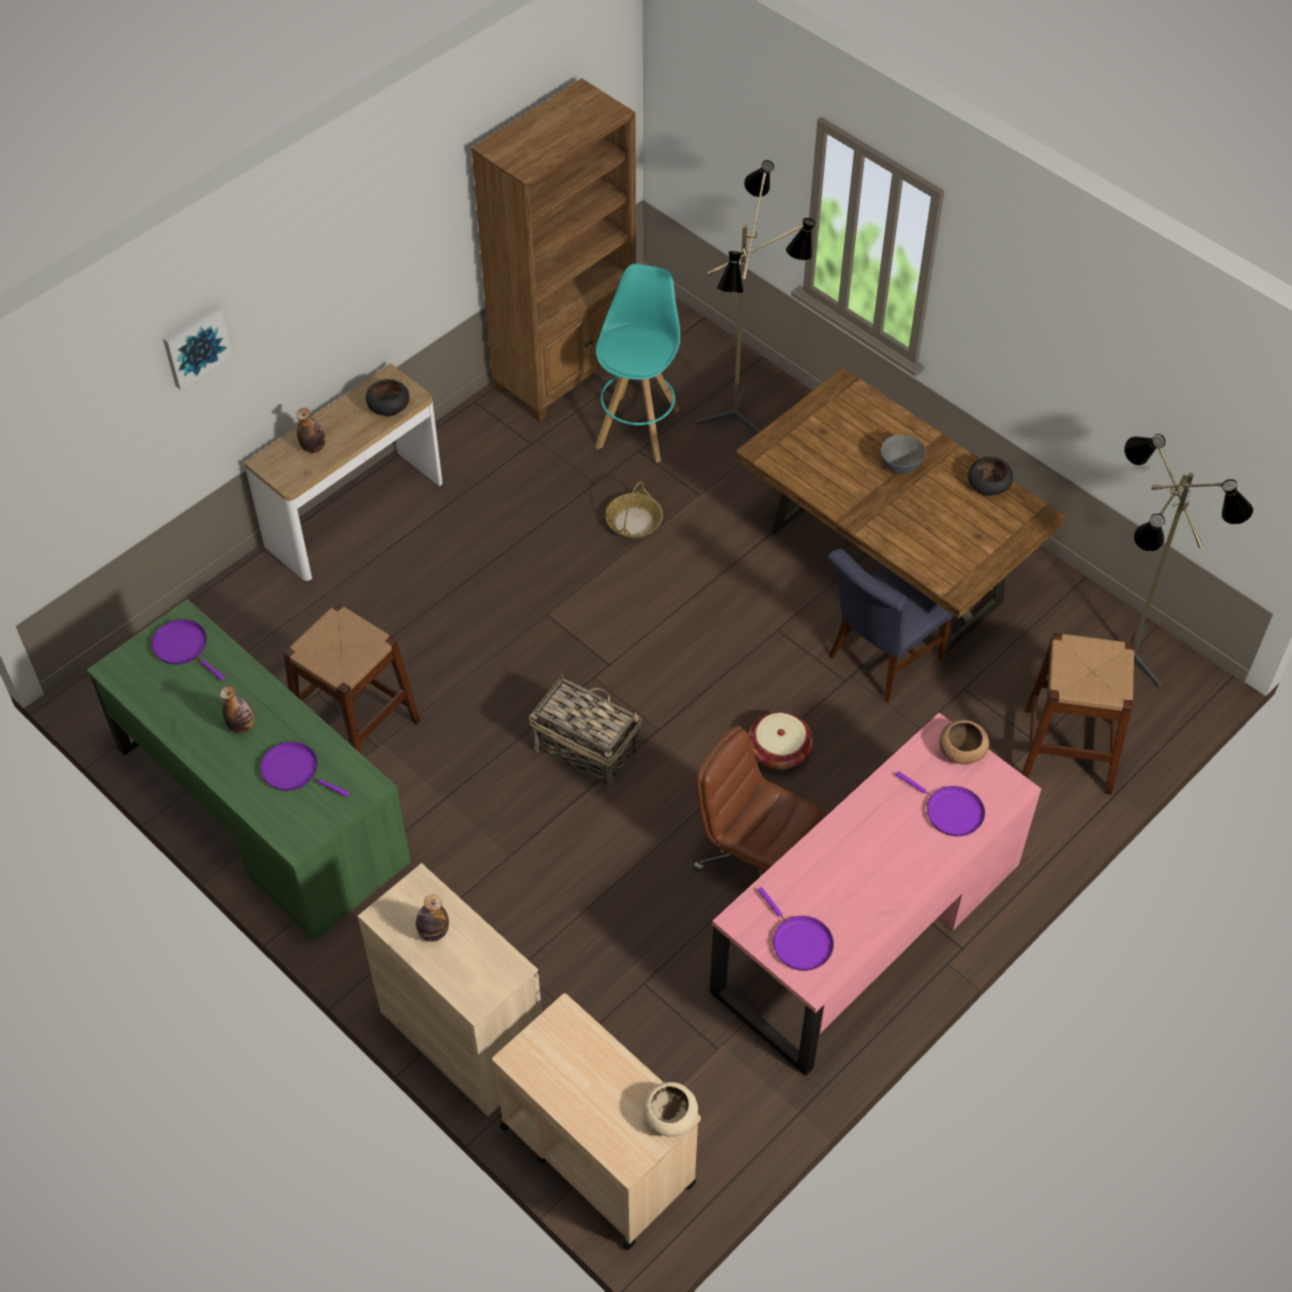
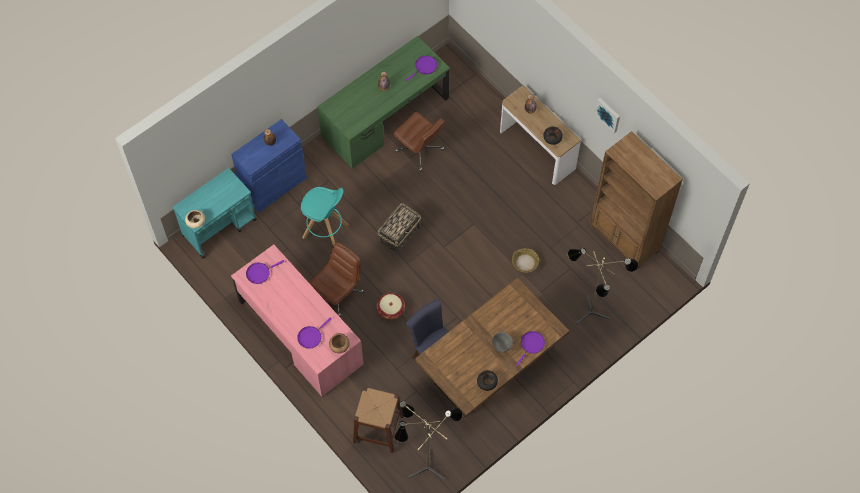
camera: 95 degrees right, 10 degrees up
(195, 345) = (524, 36): picture -> picture (608, 114)
(294, 770) = (360, 105): purple frying pan -> purple frying pan (531, 345)
(357, 727) = (420, 150): brown stool -> brown office chair
(462, 1037) = (273, 185): beige cabinet -> blue cabinet
(596, 1153) = (219, 227): beige cart -> turquoise cart
(638, 427) = (586, 269): turquoise stool -> turquoise stool (326, 231)

